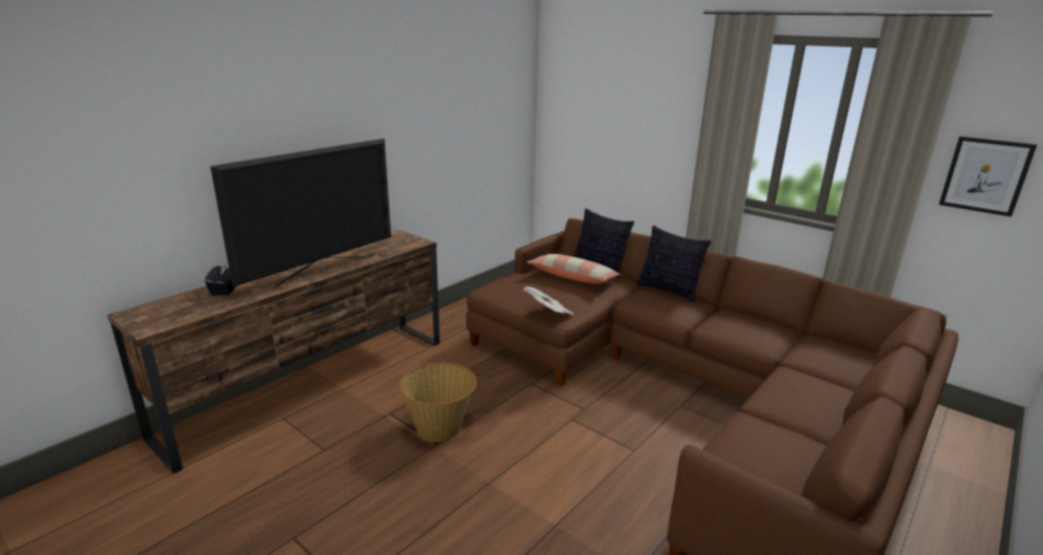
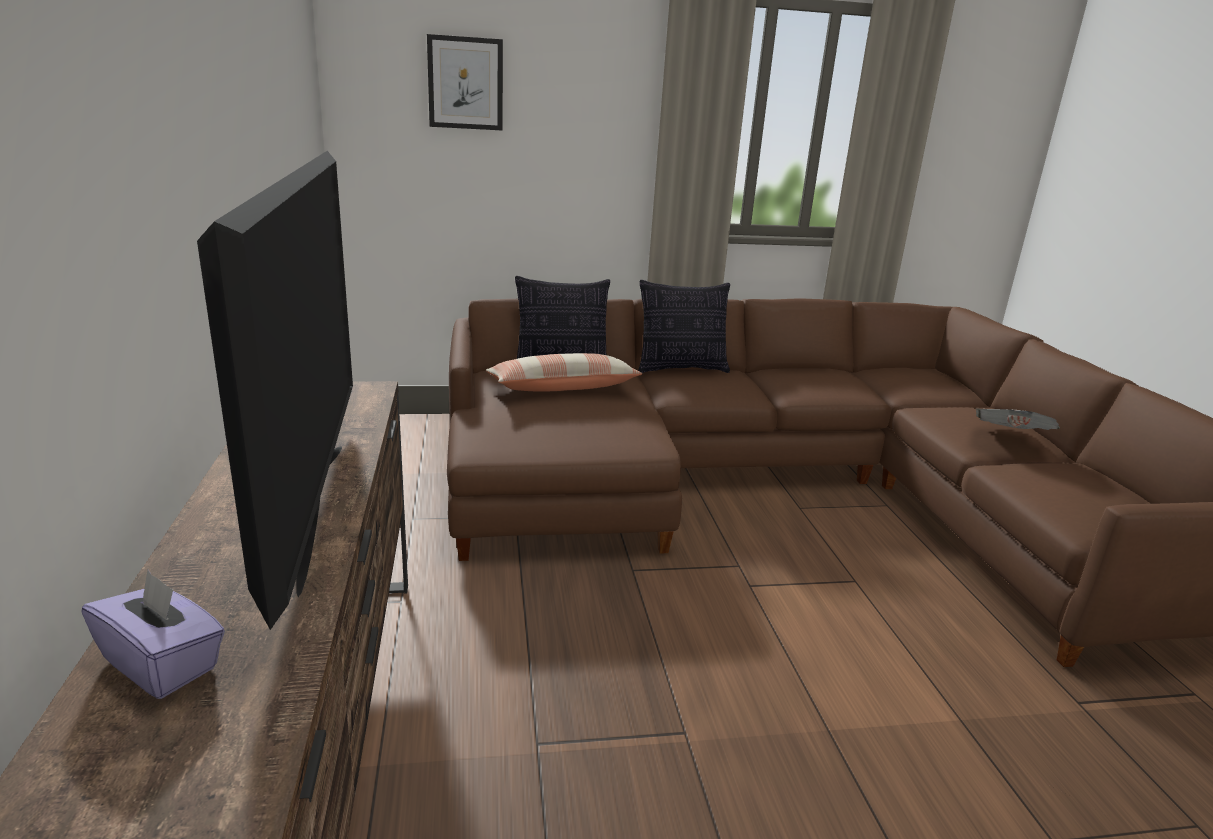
camera: 50 degrees left, 0 degrees up
(225, 289) = (163, 663): black tissue box -> purple tissue box
(440, 427) = (642, 706): basket -> none
(548, 313) = (629, 445): newspaper -> newspaper (1010, 439)
(985, 175) = (955, 159): picture -> picture (465, 83)

